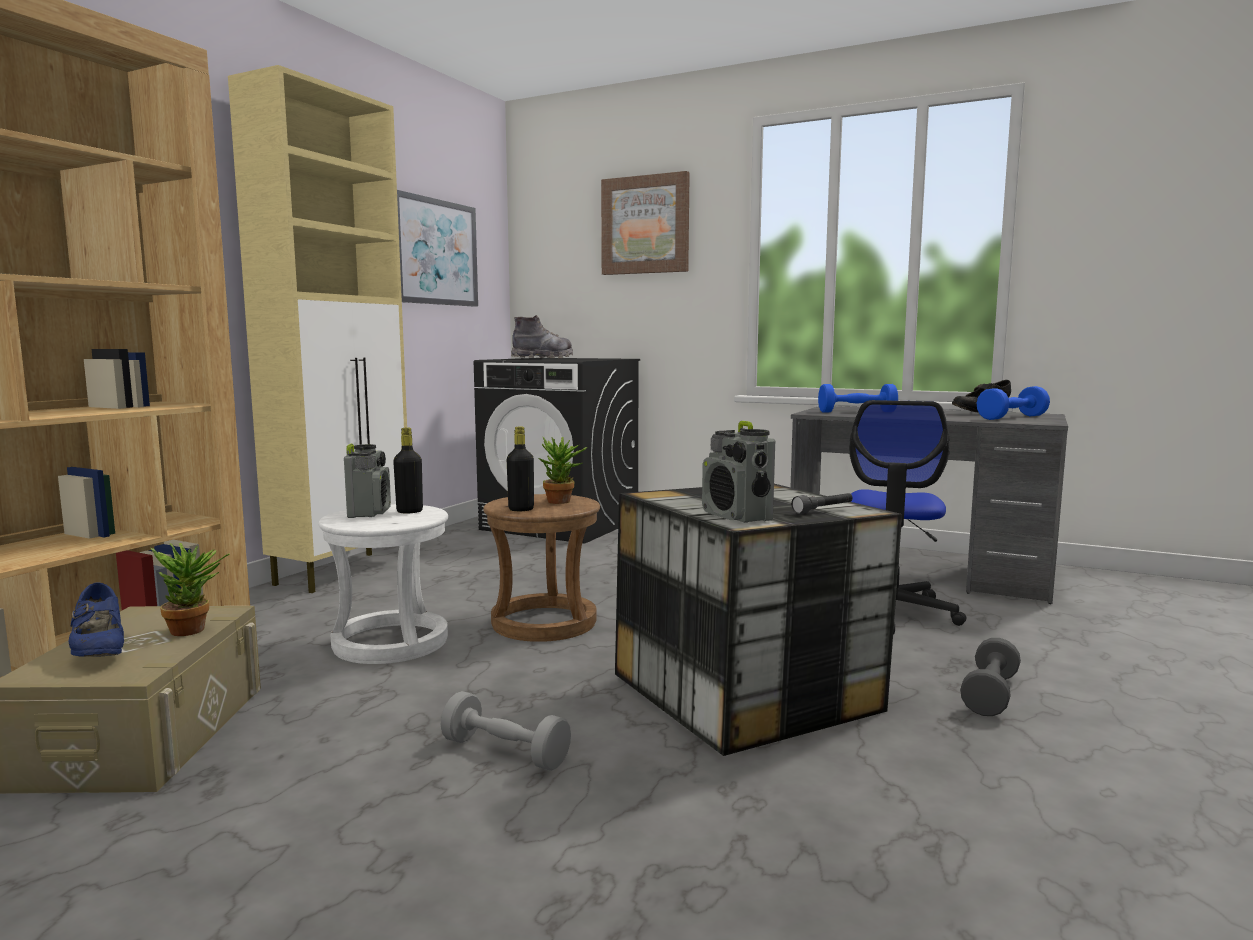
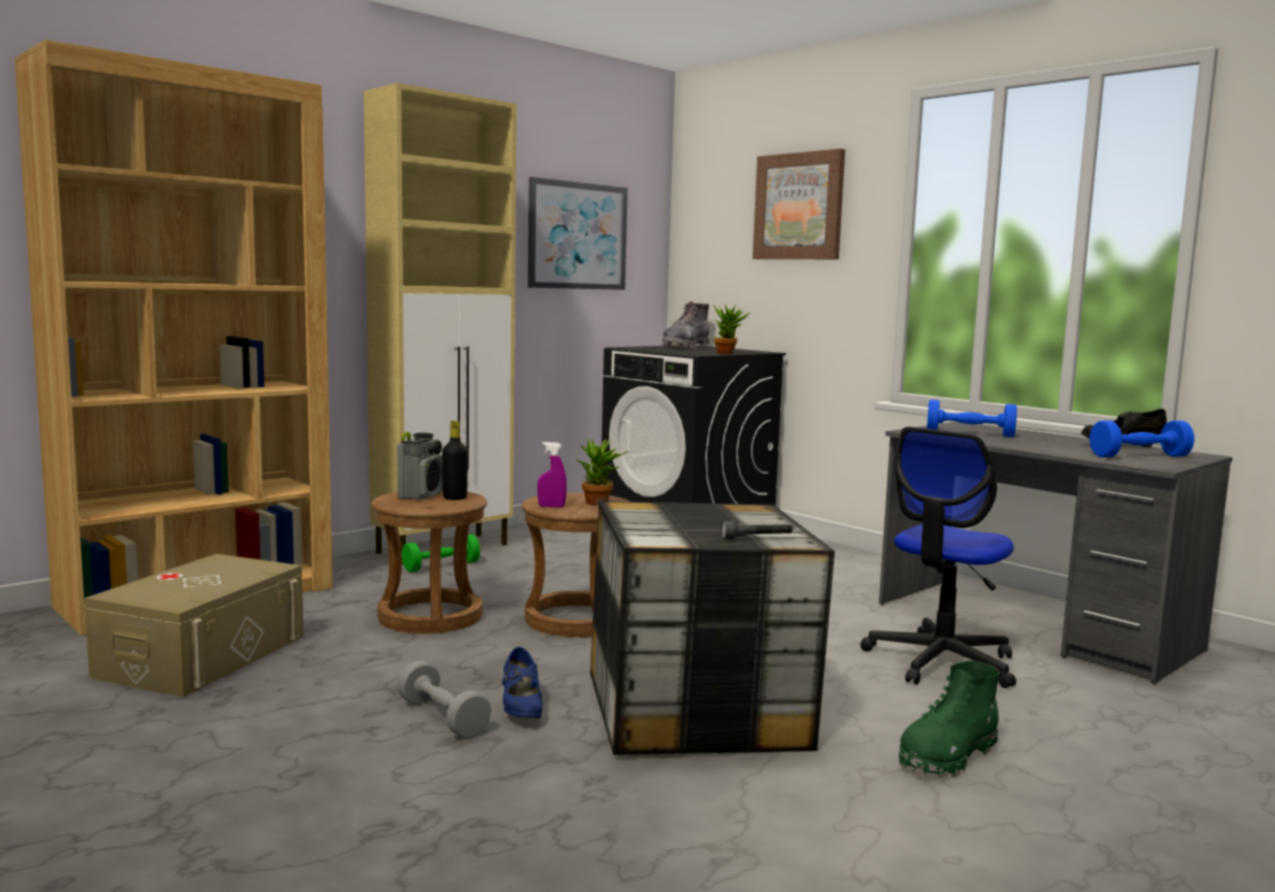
camera: 20 degrees right, 0 degrees up
(99, 652) = (170, 584): blue shoe -> blue shoe (521, 710)
(195, 630) = (243, 578): potted plant -> potted plant (728, 353)
(357, 589) = (441, 566): none -> green dumbbell
(390, 642) = (430, 616): white stool -> brown stool
(521, 509) = (551, 506): black bottle -> purple spray bottle
(543, 358) = (685, 347): grey boot -> grey boot turned 135 degrees clockwise
(737, 516) = (657, 535): radio -> none
(990, 695) = (947, 757): grey dumbbell -> green boot

